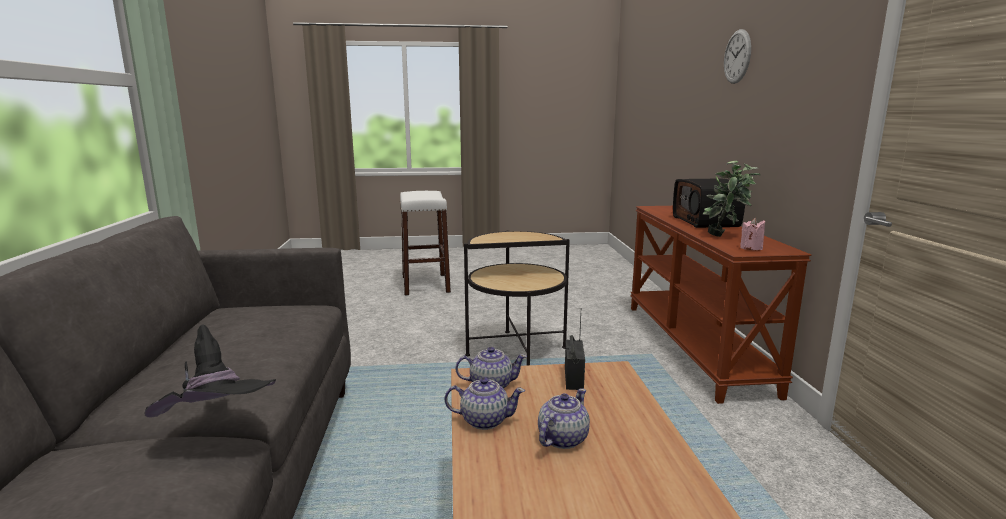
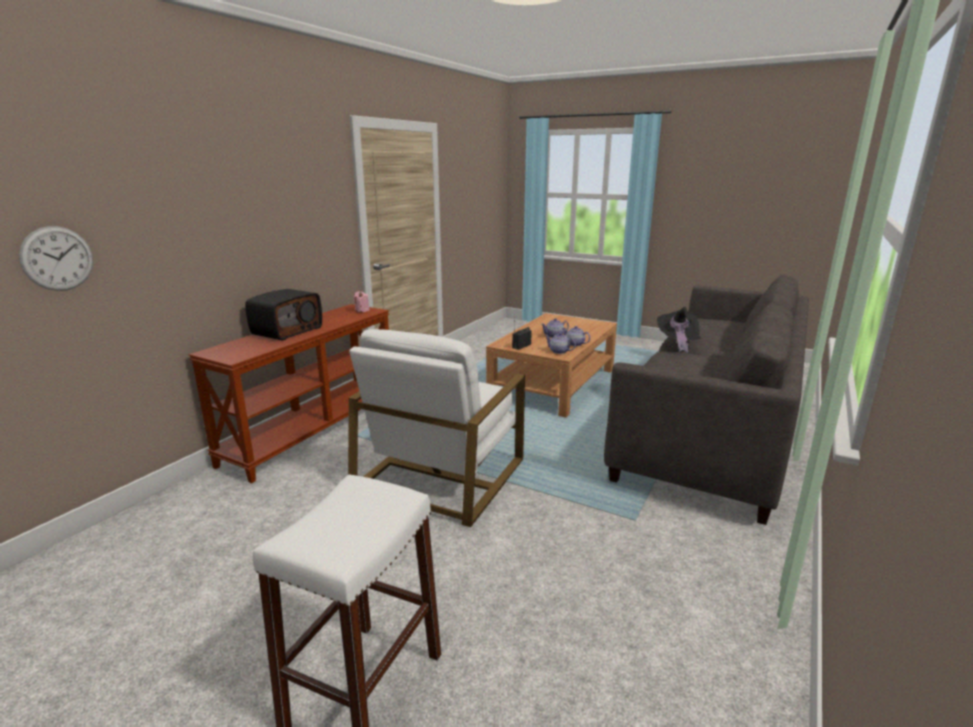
camera: 145 degrees left, 5 degrees up
(516, 351) = (439, 473): side table -> white armchair
(725, 237) = (338, 318): potted plant -> none
(737, 56) = (224, 180): wall clock -> wall clock (57, 258)

